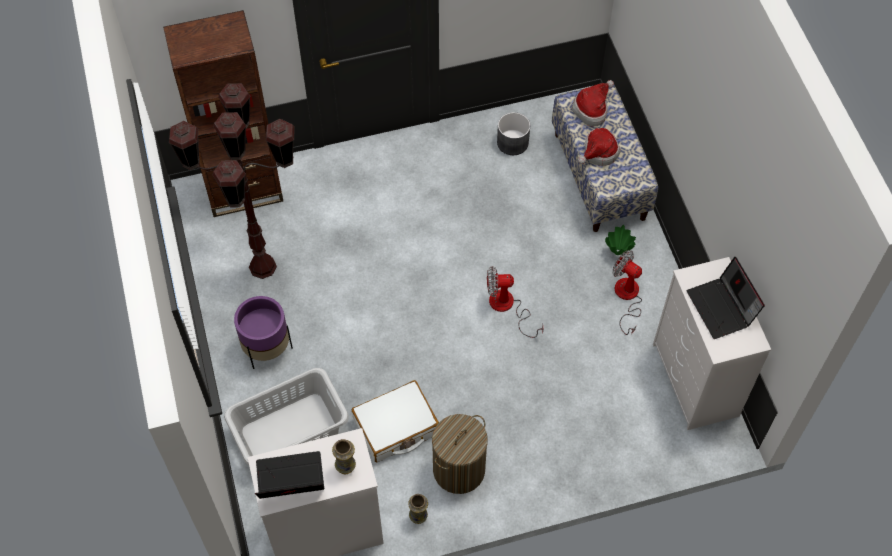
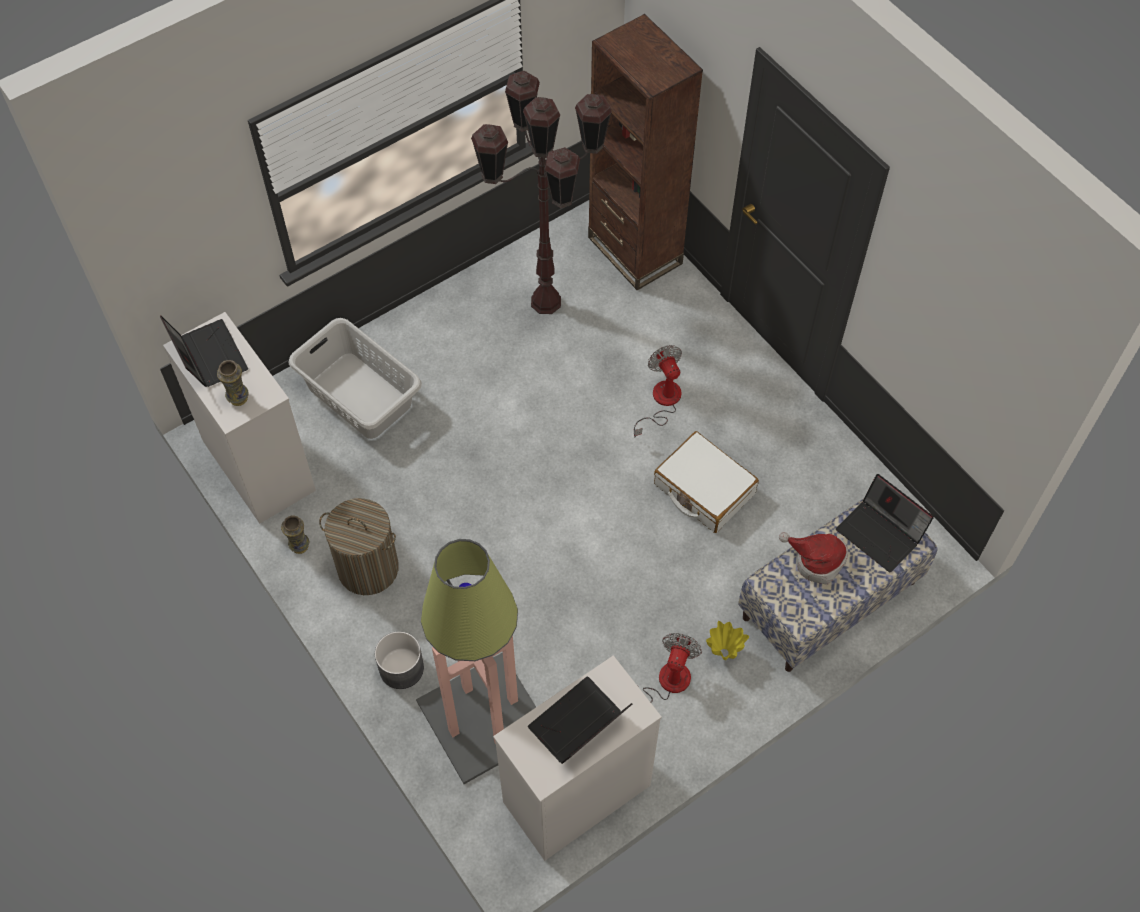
camera: 70 degrees right, 0 degrees up
(267, 349) = (448, 341): purple planter -> none
(396, 427) = (398, 490): white suitcase -> white suitcase (703, 489)
(507, 307) = (593, 554): fan -> fan (661, 402)
(512, 142) = (830, 488): grey planter -> grey planter (401, 668)
(592, 109) = (881, 534): hat -> laptop
(617, 253) = (723, 653): green vase -> yellow vase
(618, 424) = (483, 719): none -> floor lamp

